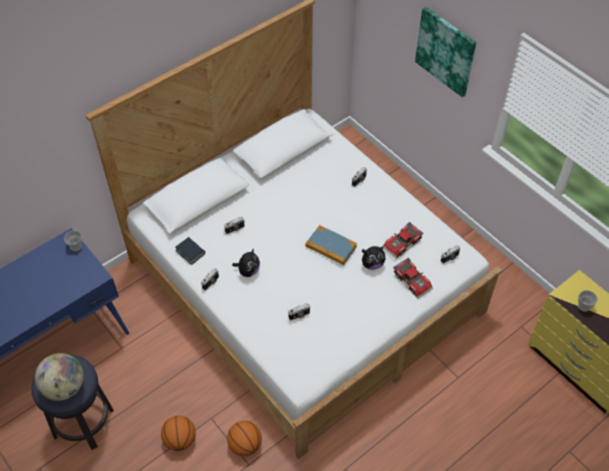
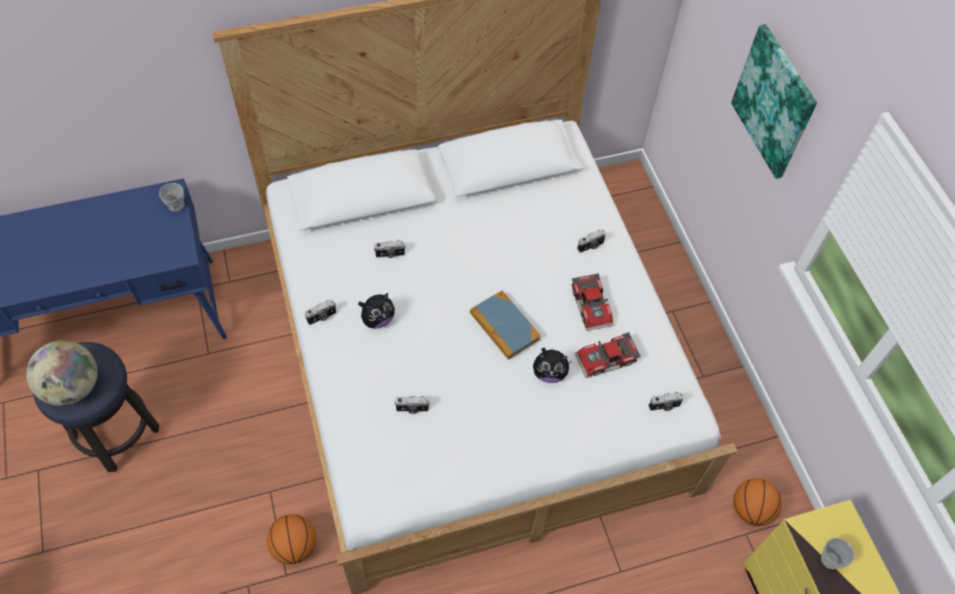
camera: 20 degrees right, 5 degrees up
(180, 440) = (218, 504): basketball -> basketball (751, 510)
(190, 252) = (317, 265): book -> none
(413, 280) = (595, 419): toy car -> toy car (593, 306)

